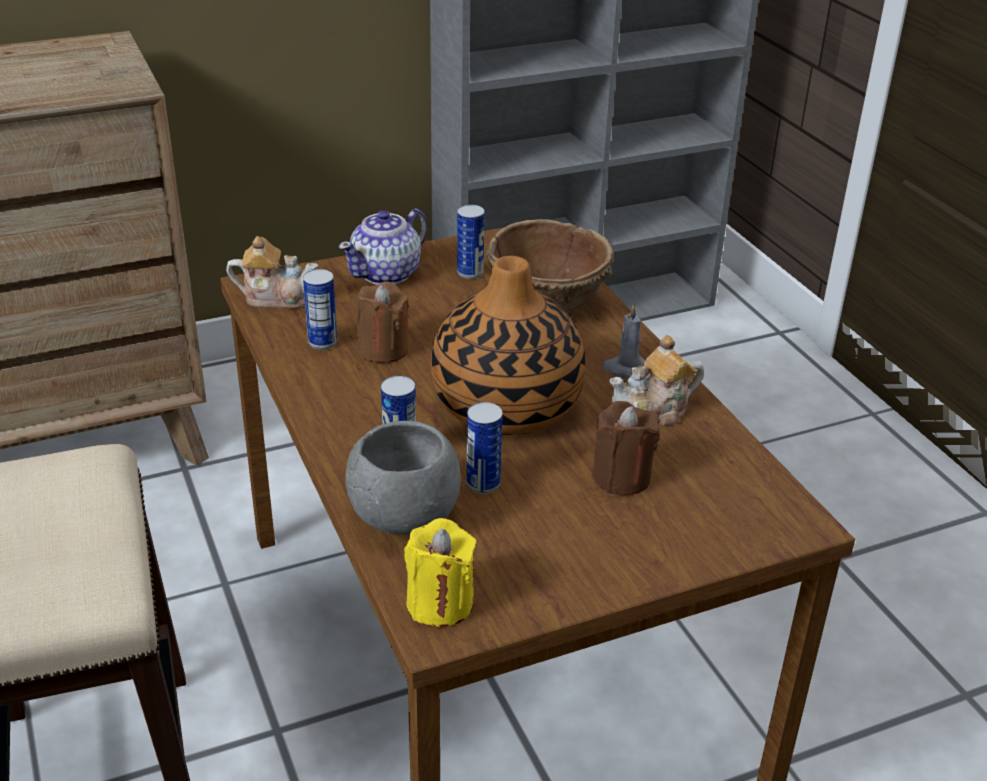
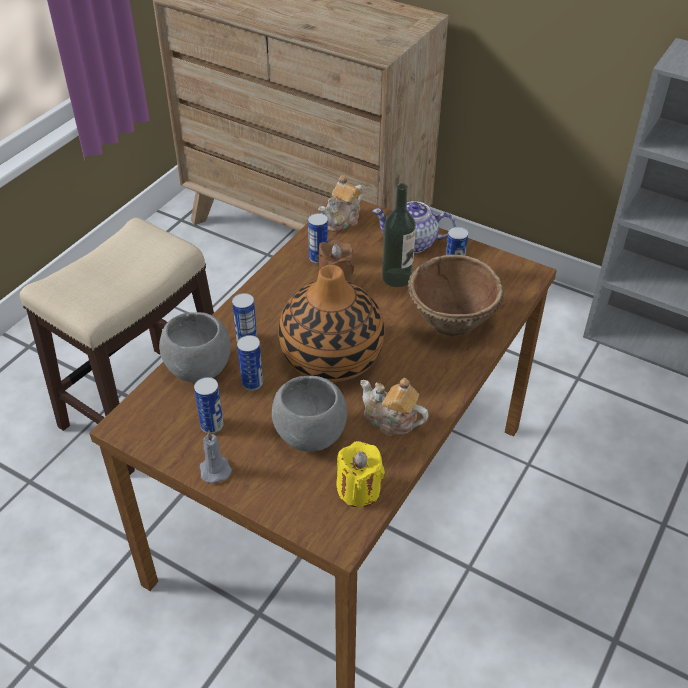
camera: 55 degrees right, 10 degrees up
(276, 297) = (342, 220): teapot -> teapot turned 75 degrees clockwise
(430, 308) = (397, 277): none -> bottle
(440, 603) = (143, 416): yellow candle -> yellow candle (359, 490)
(523, 548) = (212, 426): none -> can
(621, 477) = (310, 435): brown candle -> grey bowl
(625, 369) = (423, 387): grey candle -> grey candle (214, 469)

